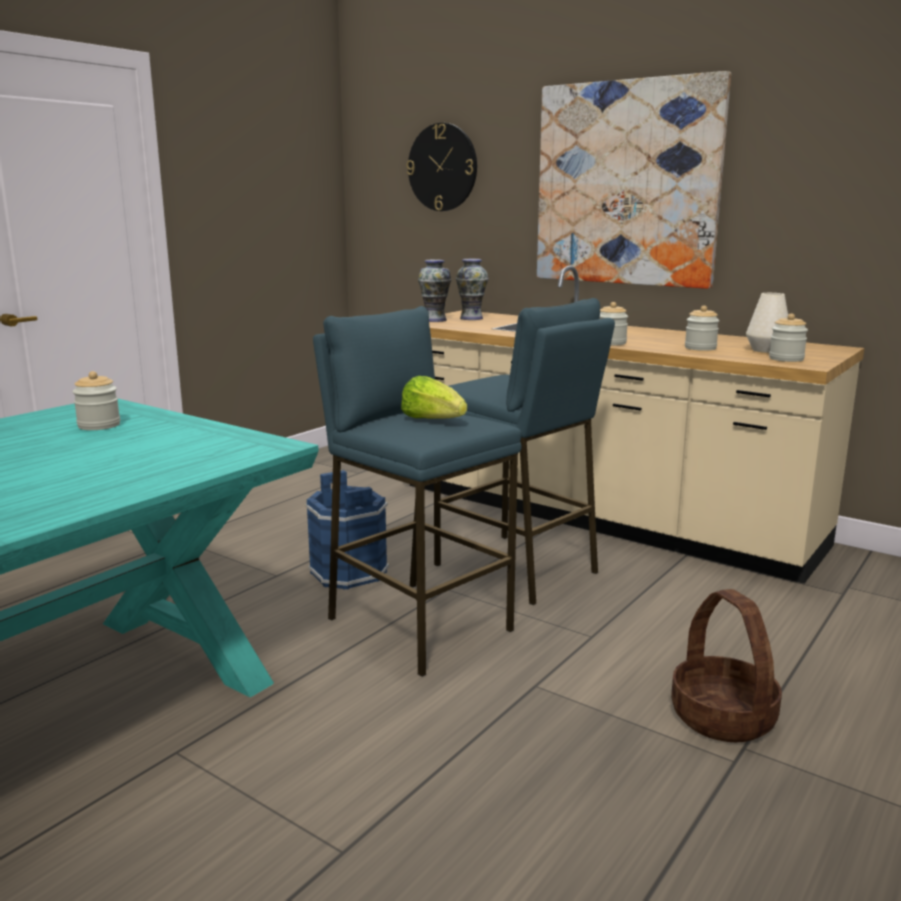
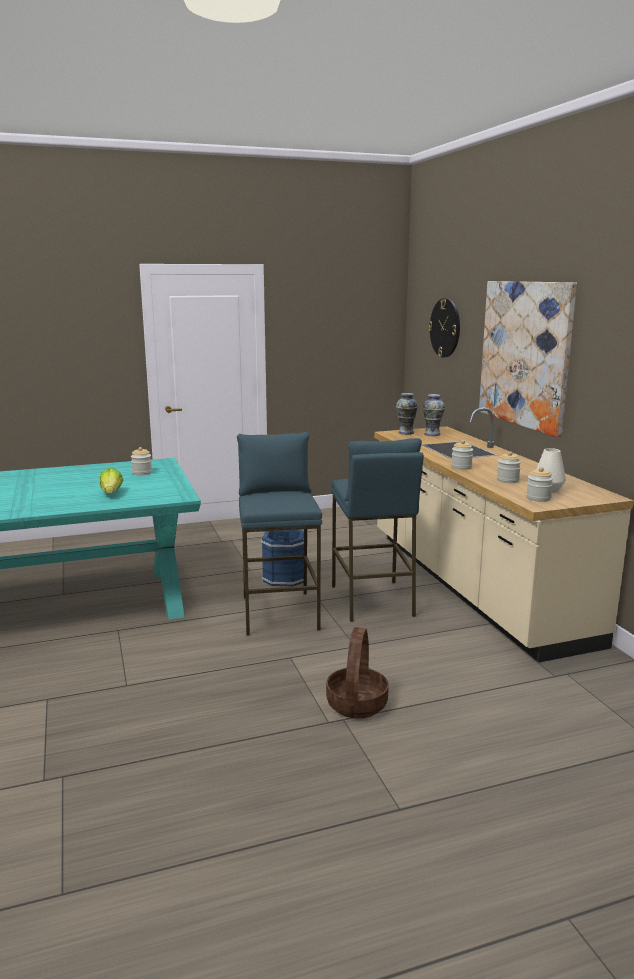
camera: 35 degrees right, 0 degrees up
(432, 420) = (281, 498): lettuce -> lettuce (111, 493)

